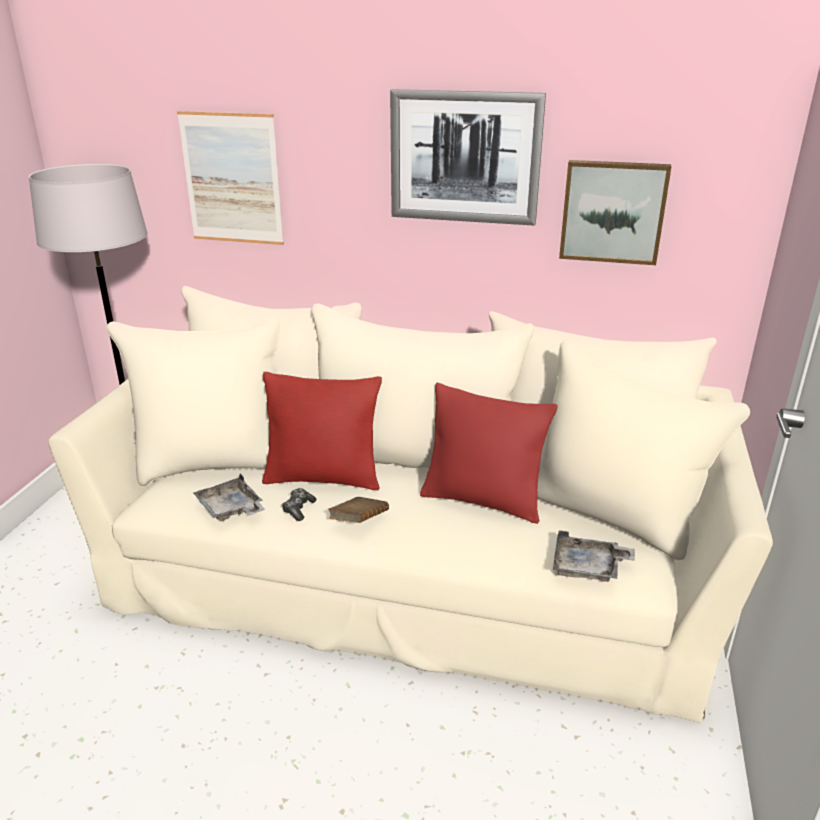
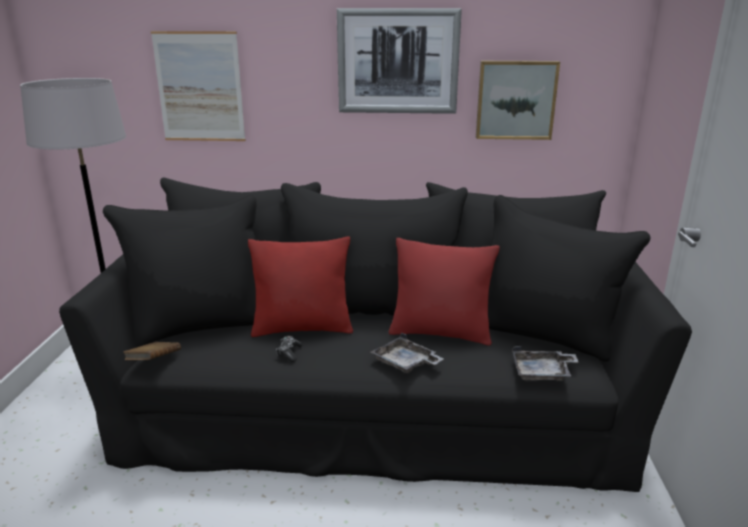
camera: 10 degrees left, 5 degrees down
(231, 509) = (229, 358): grey tray -> grey tray (405, 363)
(359, 522) = (344, 358): brown book -> brown book (154, 362)
(410, 572) = (374, 406): beige sofa -> black sofa

